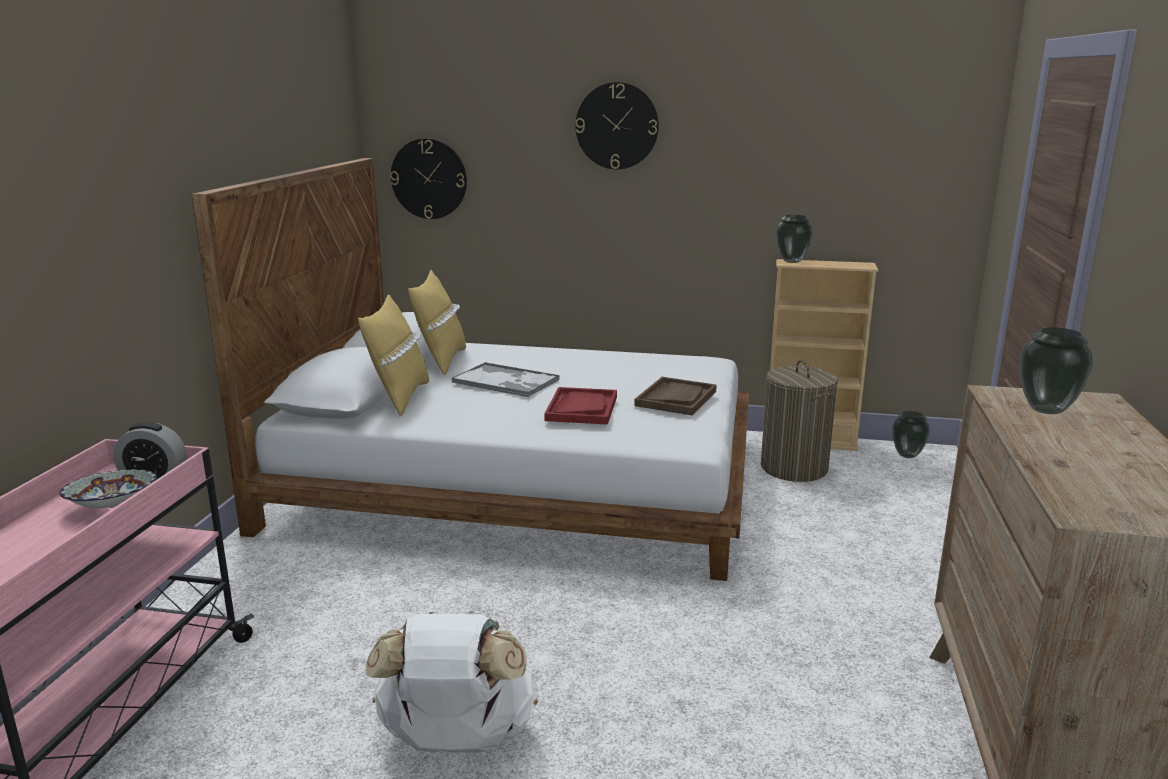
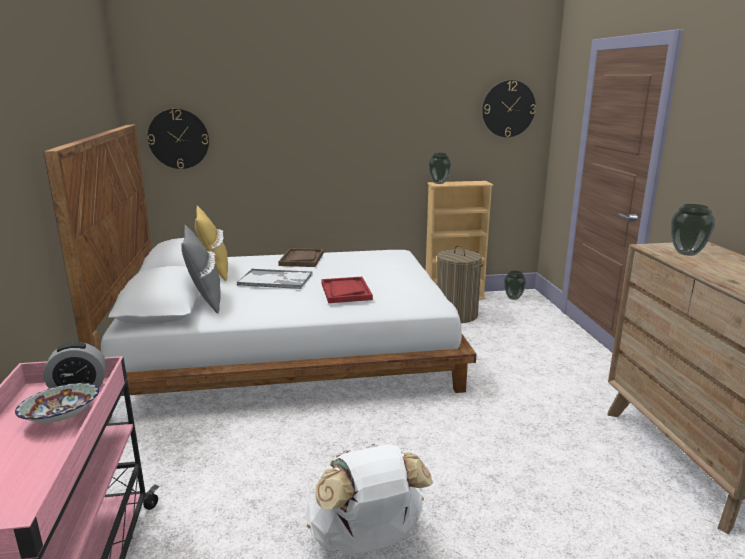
camera: 20 degrees left, 0 degrees up
(399, 398) = (205, 301): yellow pillow -> grey pillow
(617, 126) = (318, 97): wall clock -> wall clock (508, 109)
(676, 398) = (400, 277): brown tray -> brown tray (301, 259)

